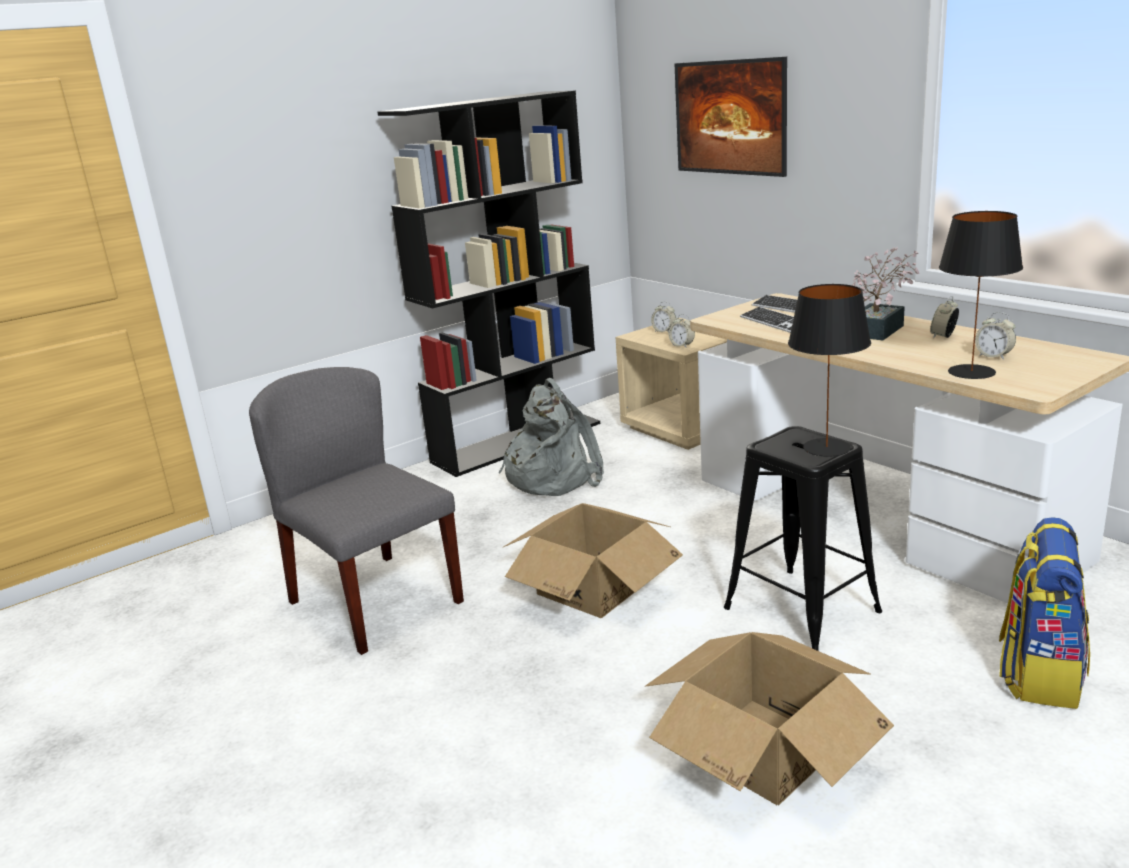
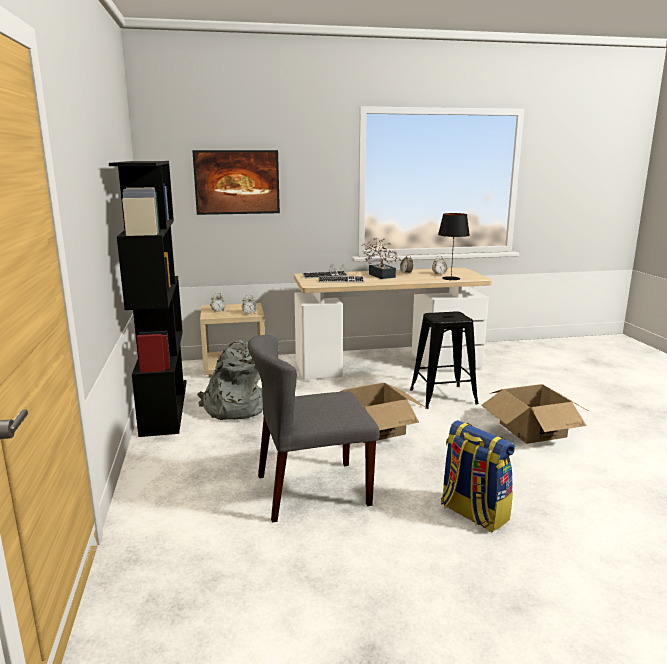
camera: 65 degrees left, 5 degrees down
(826, 448) = (455, 314): black table lamp -> none
(1039, 673) = (517, 379): backpack -> backpack (473, 513)

